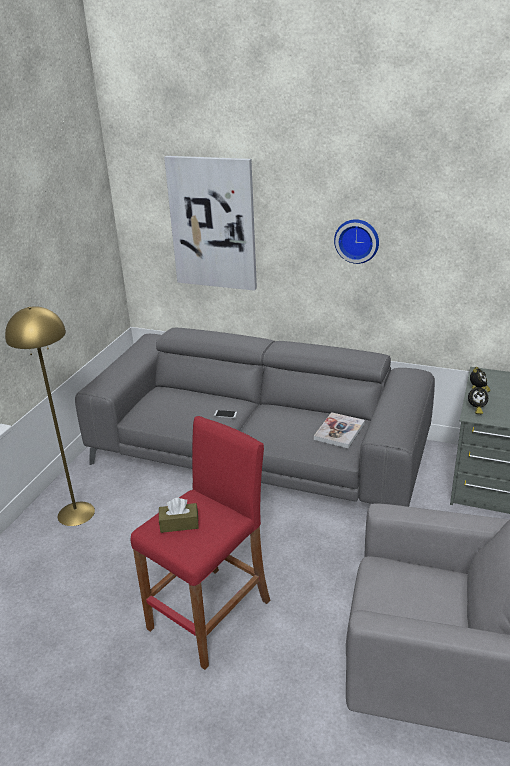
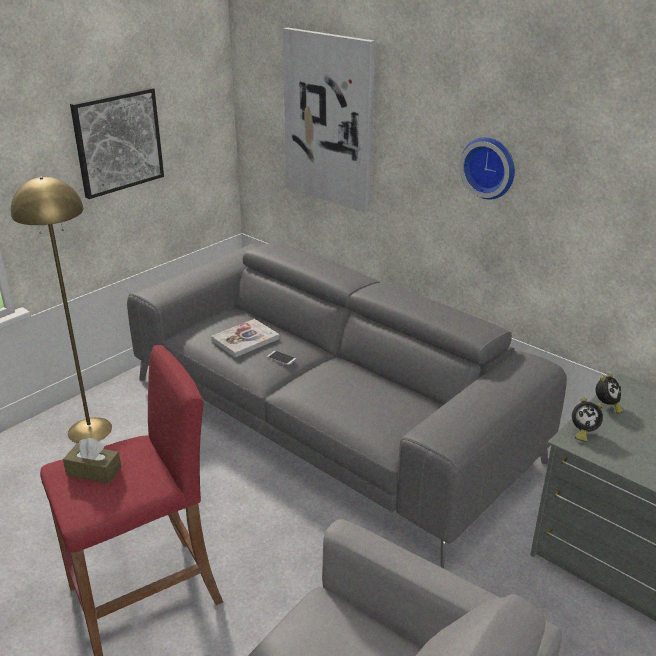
camera: 20 degrees right, 0 degrees up
(49, 268) = (118, 142): none -> picture
(339, 431) = (401, 415): book -> book (245, 339)

